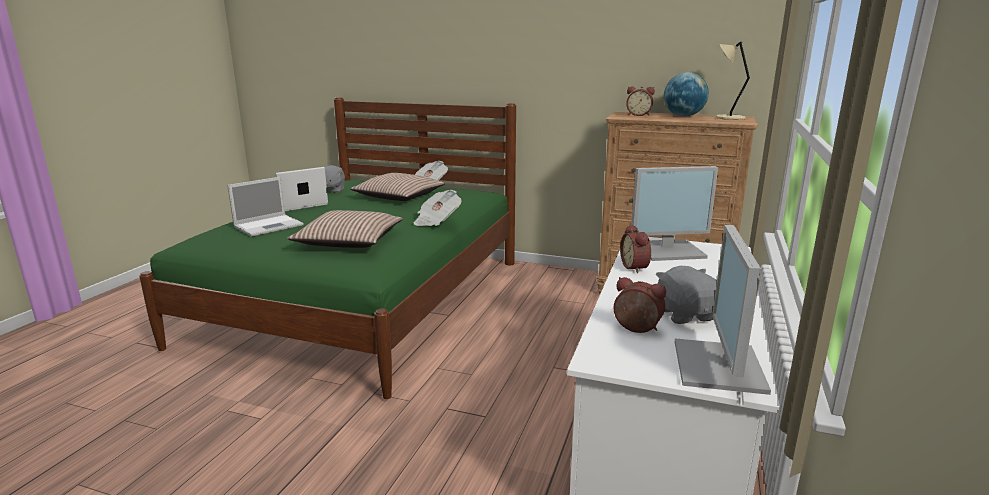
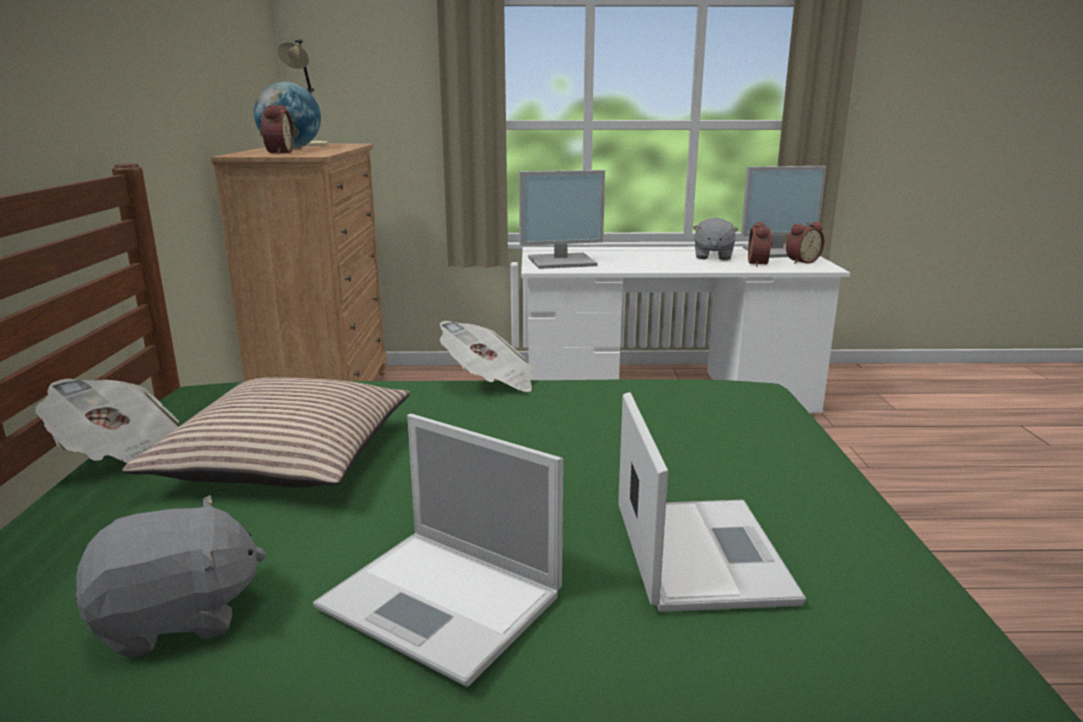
camera: 110 degrees left, 0 degrees up
(270, 225) = (699, 551): laptop -> laptop turned 60 degrees clockwise
(349, 241) = (679, 421): pillow -> none
(636, 267) = (628, 267): alarm clock -> alarm clock (801, 261)
(670, 250) = (563, 261): monitor -> monitor turned 105 degrees clockwise
(686, 315) = (712, 256): grey plush toy -> grey plush toy turned 45 degrees counterclockwise

